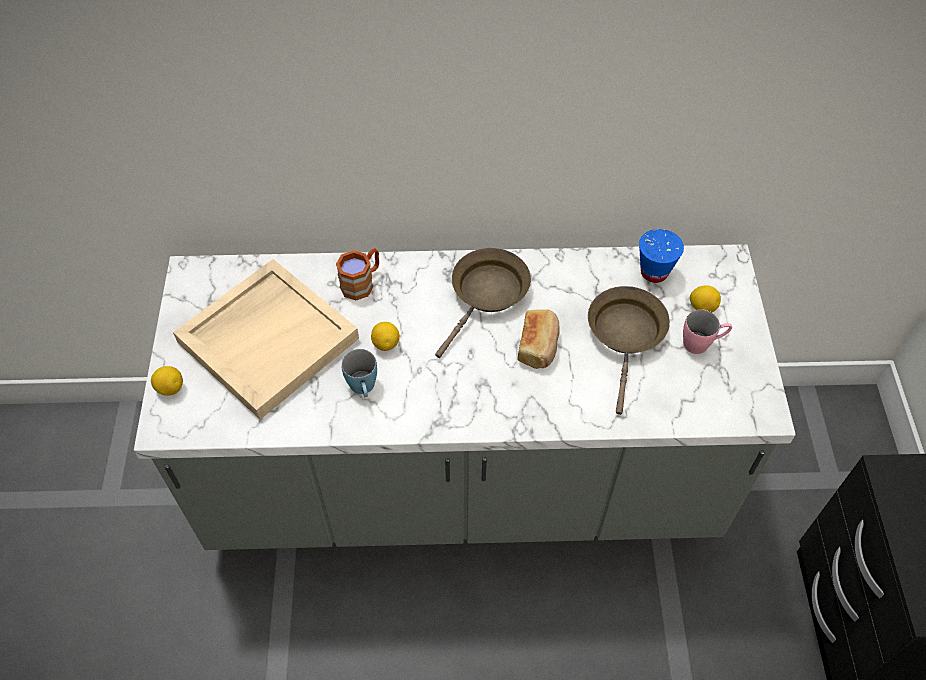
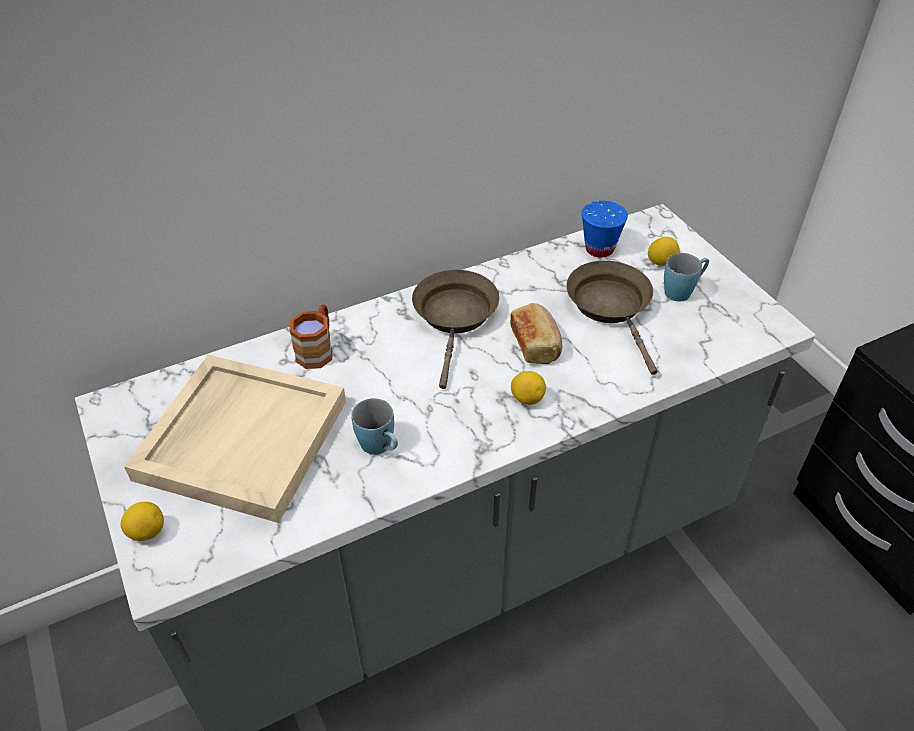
camera: 25 degrees left, 10 degrees down
(386, 343) = (378, 396): lemon -> lemon (527, 398)
(702, 343) = (682, 290): pink mug -> blue mug

